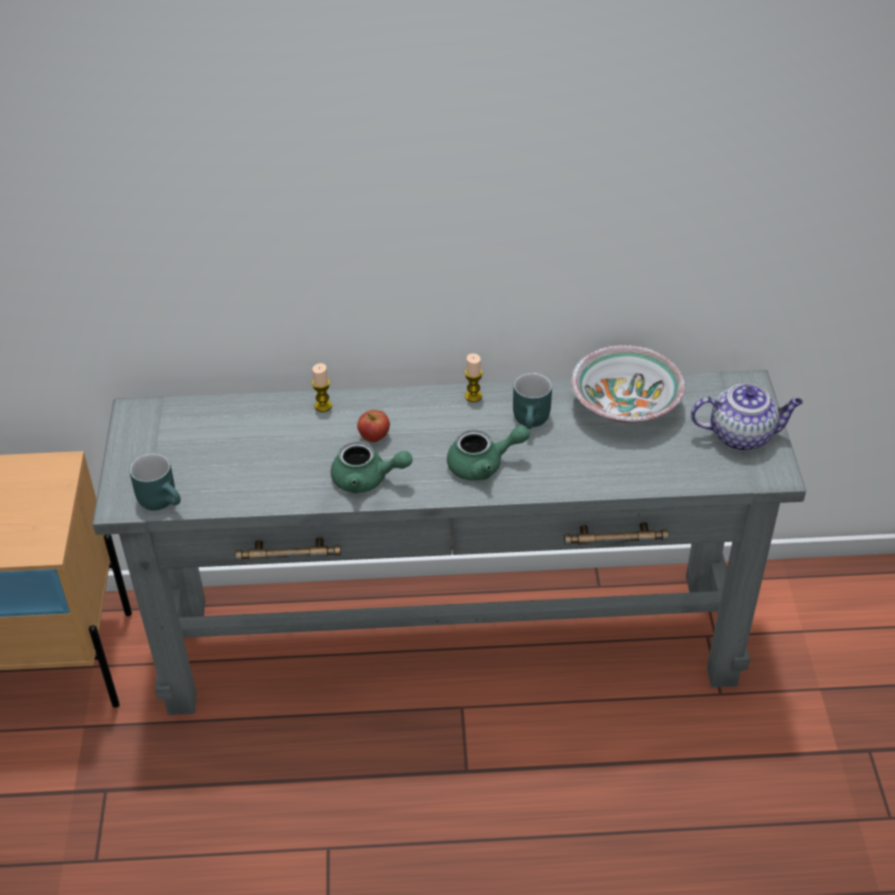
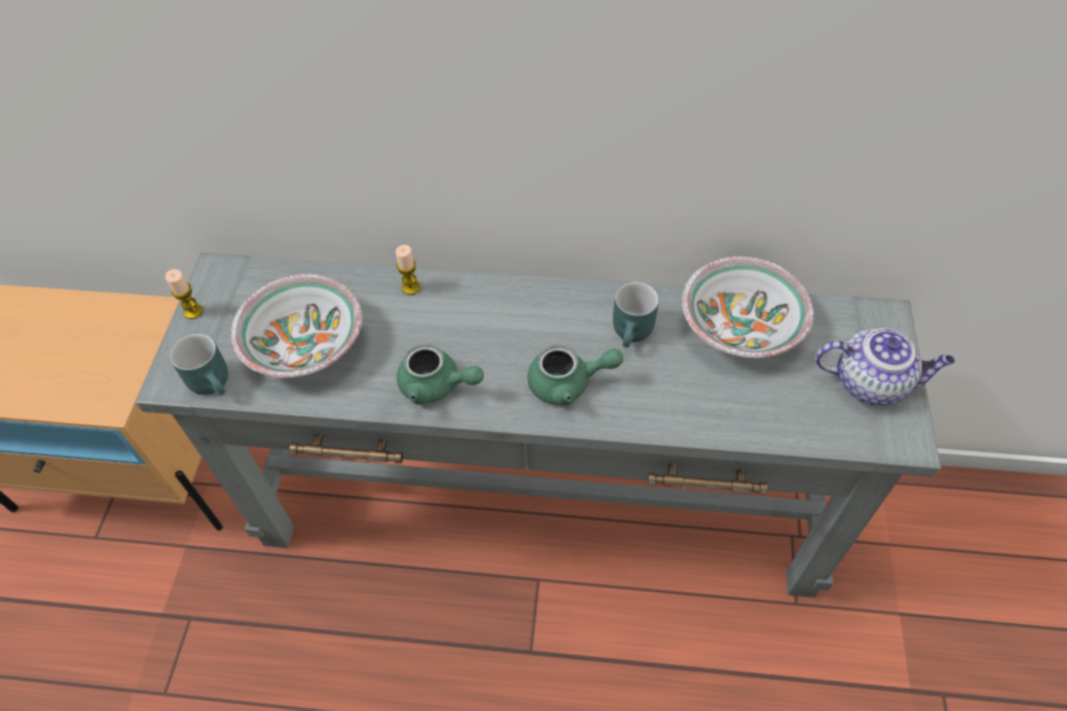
camera: 10 degrees right, 10 degrees up
(239, 461) = (306, 344): none -> bowl
(374, 437) = (456, 333): apple -> none
(473, 396) = (573, 295): candle -> candle (193, 311)

